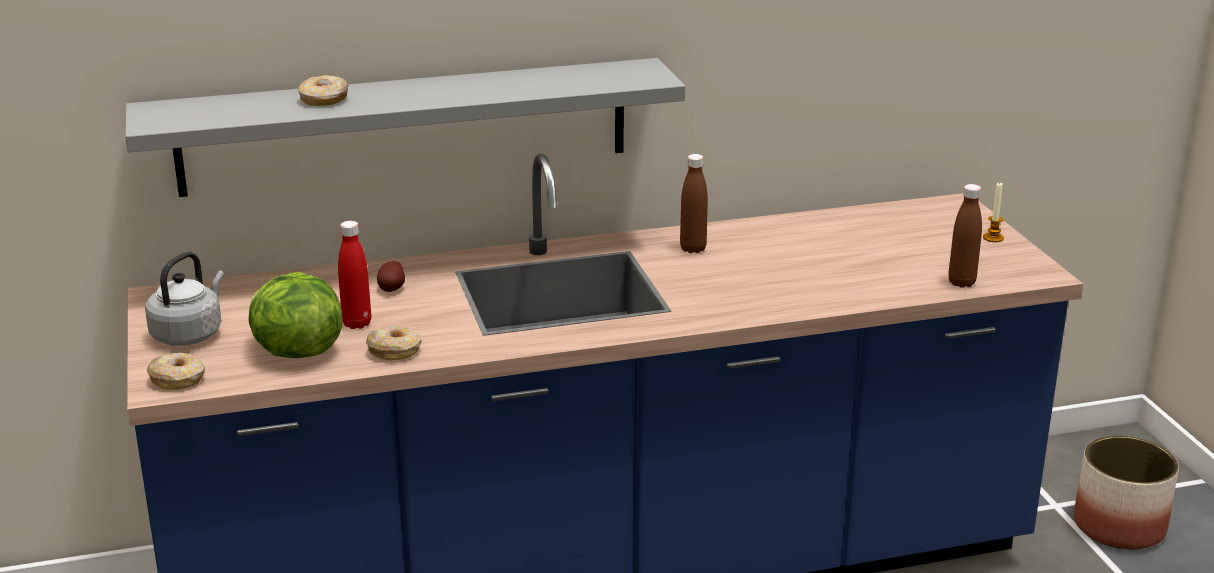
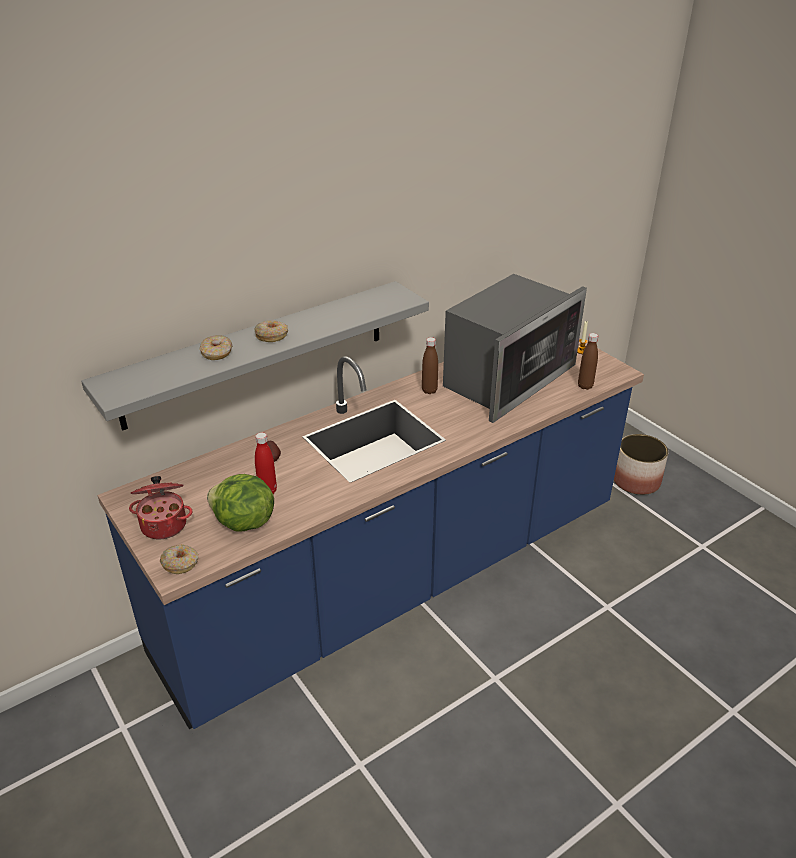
camera: 20 degrees left, 10 degrees up
(189, 334) = (164, 524): grey kettle -> cooking pot
(395, 351) = (305, 507): donut -> donut (272, 336)
(832, 253) = (506, 378): none -> microwave

